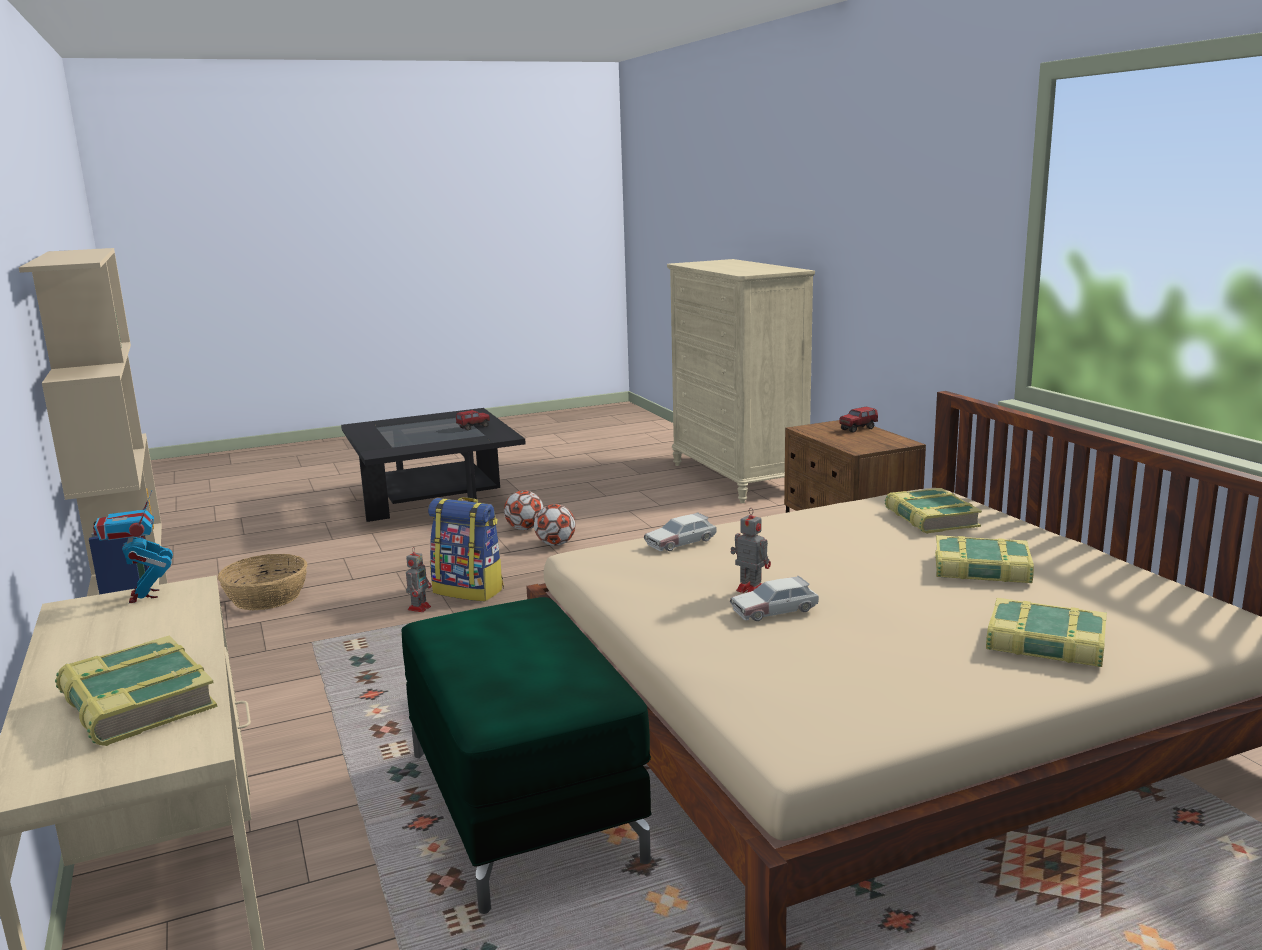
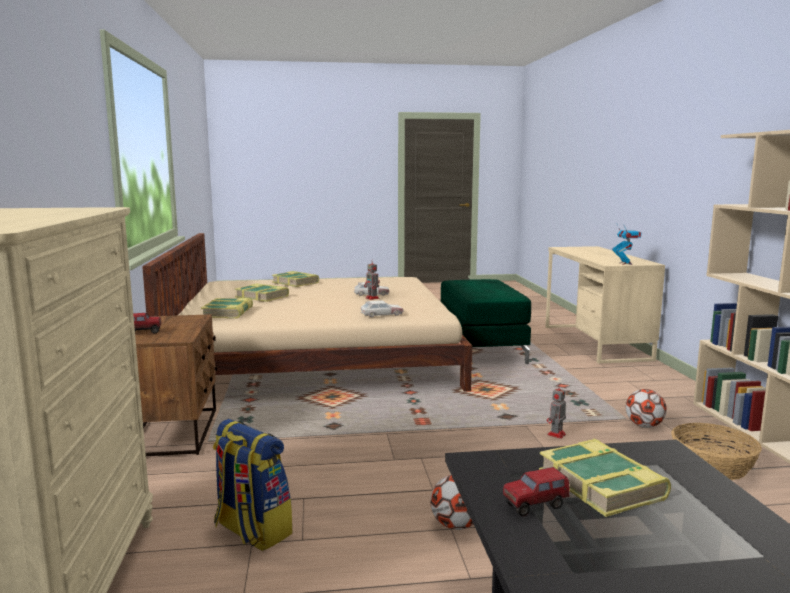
camera: 165 degrees left, 5 degrees down
(136, 703) = (585, 251): book -> book (602, 485)
(469, 590) = (516, 444): backpack -> backpack (251, 531)
(556, 544) = (425, 489): football -> football (644, 426)

